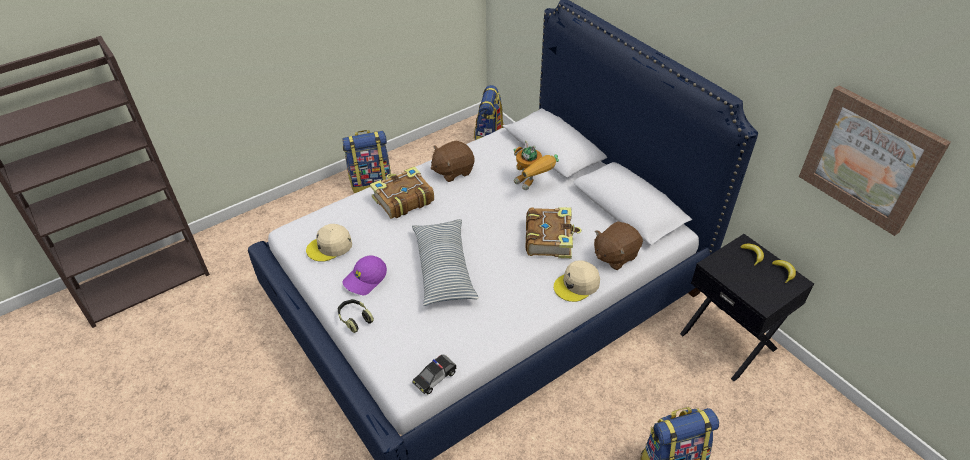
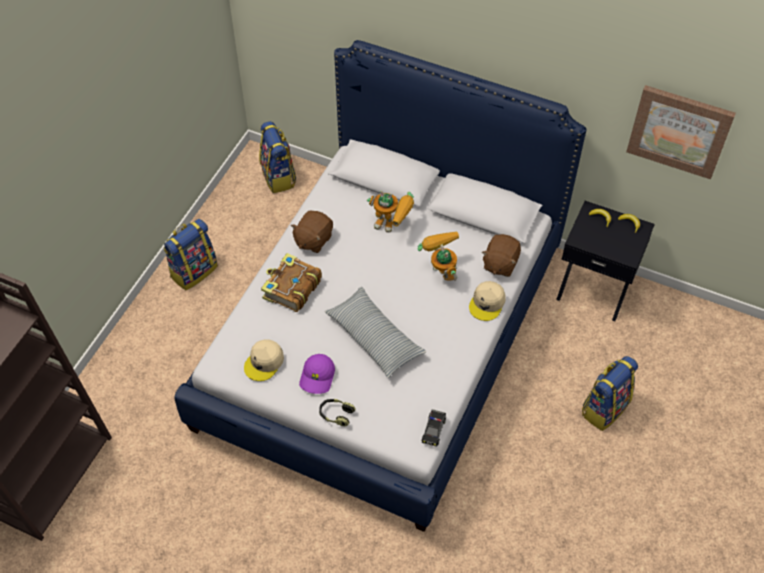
camera: 30 degrees left, 10 degrees up
(550, 238) = (440, 271): book -> toy robot

